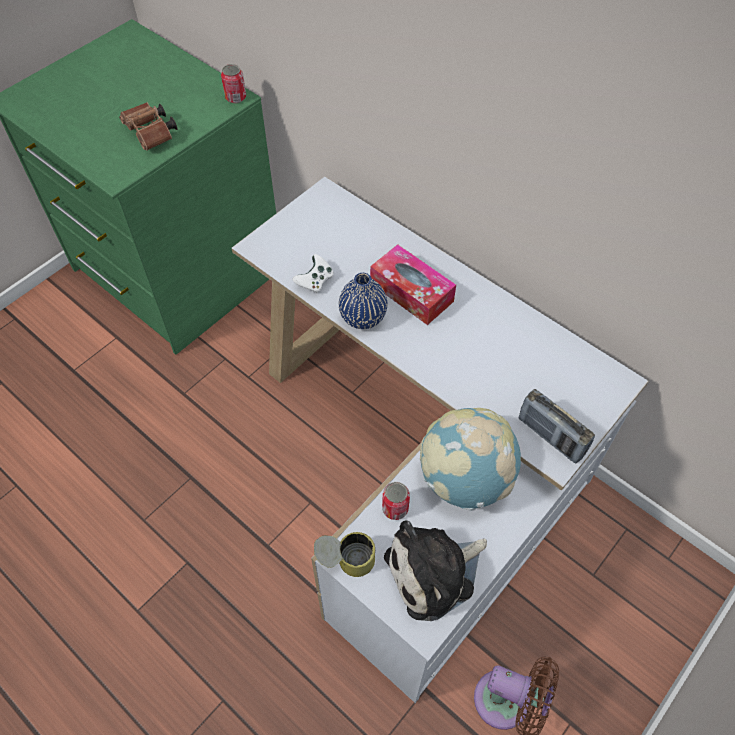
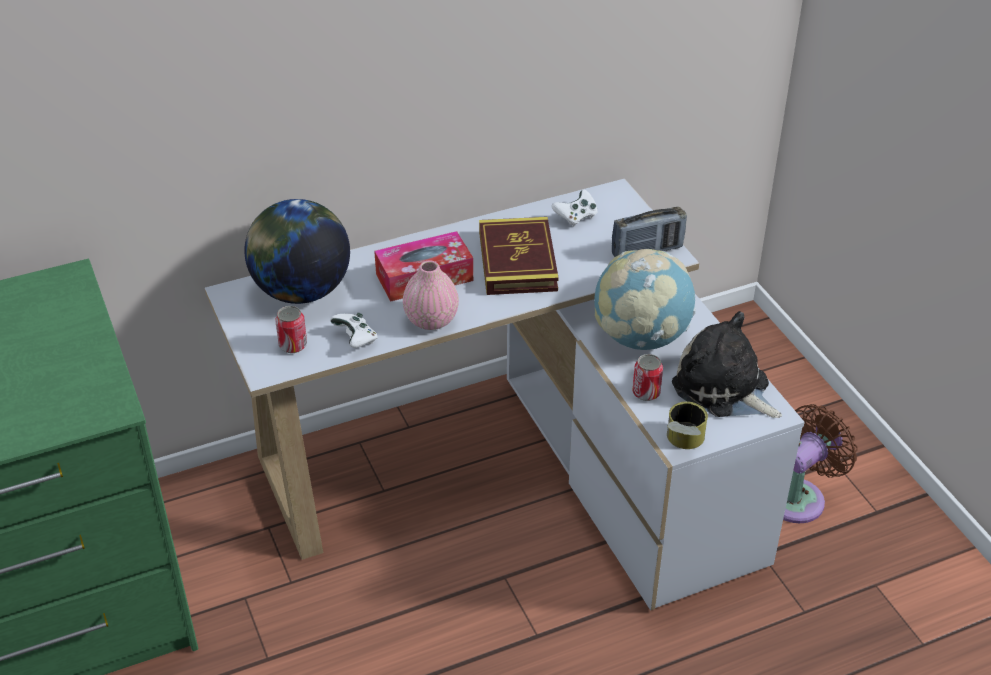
camera: 65 degrees left, 15 degrees down
(151, 135) = (66, 361): brown binoculars -> none
(235, 97) = (70, 277): can -> can (293, 345)
(350, 228) = (301, 291): none -> globe
(363, 317) = (431, 320): blue vase -> pink vase
(434, 572) = (724, 389): plush toy -> plush toy turned 135 degrees clockwise
(471, 345) = (517, 261): none -> book
(560, 364) = (576, 217): none -> white game controller

